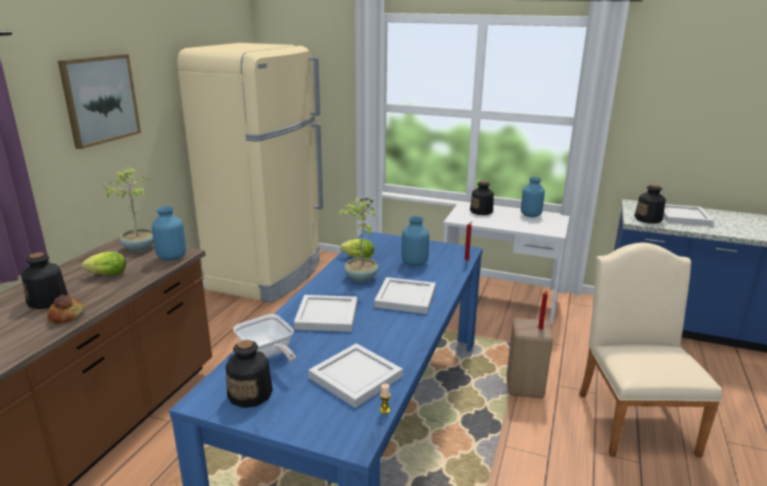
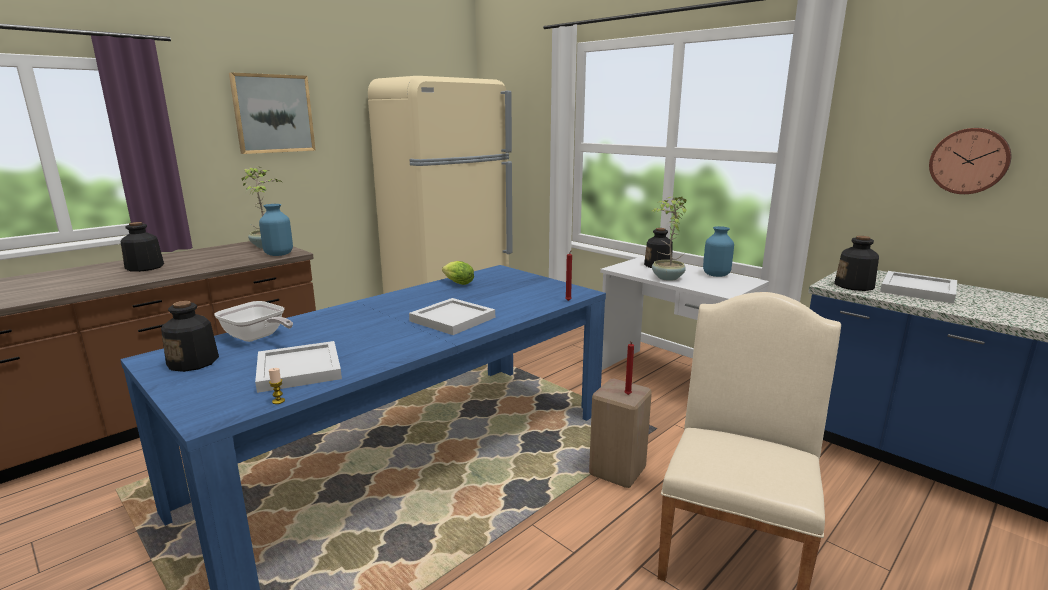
camera: 25 degrees right, 5 degrees down
(67, 316) = (137, 278): bread -> none
(105, 275) = (211, 258): lettuce -> none
(267, 354) = (257, 337): frying pan -> frying pan turned 45 degrees counterclockwise
(326, 315) = (355, 319): white tray -> none
(360, 278) = (434, 298): potted plant -> potted plant (666, 278)
(414, 263) = (508, 294): blue vase -> none
(703, 125) = (969, 161): none -> wall clock

